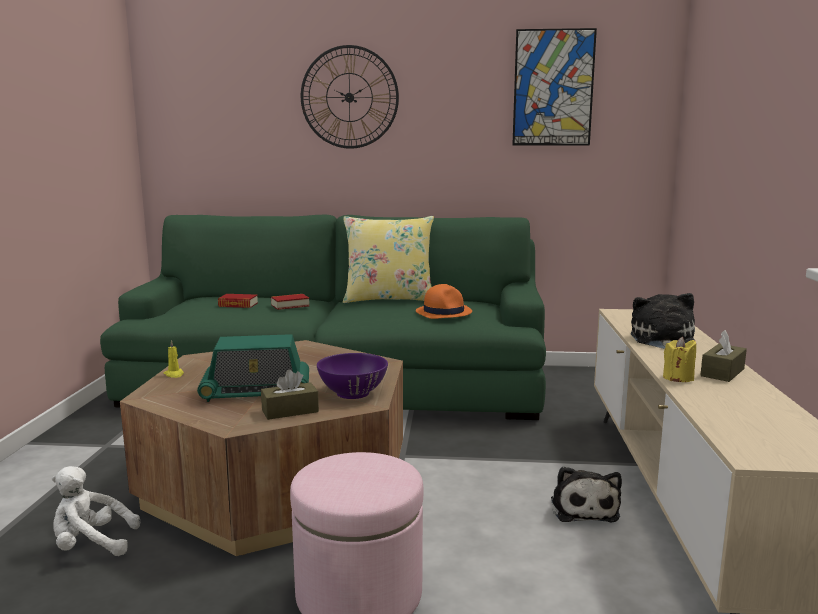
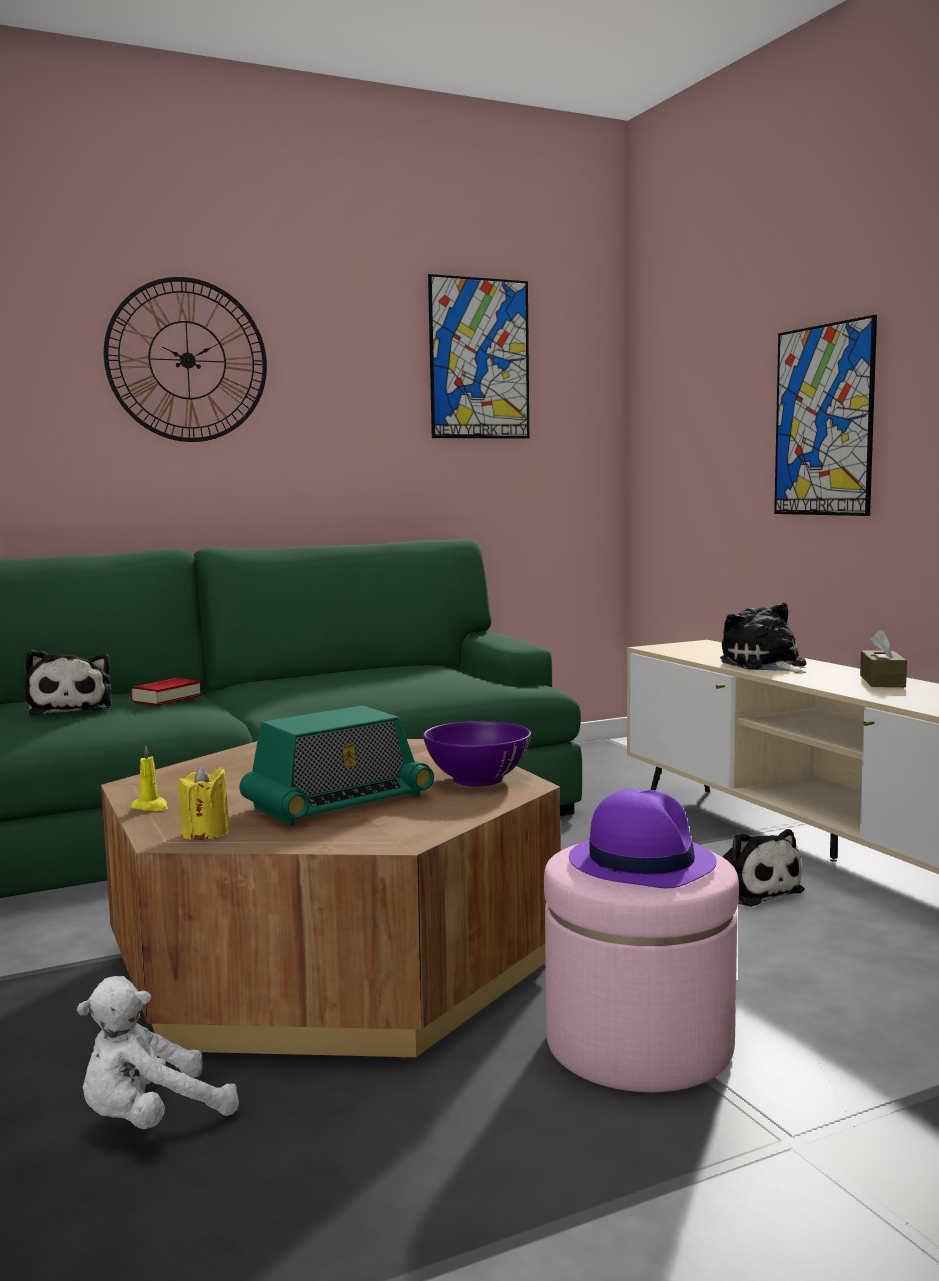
camera: 30 degrees left, 5 degrees down
(238, 305) = (72, 708): book -> plush toy
(290, 411) = (438, 811): brown tissue box -> none
(354, 476) = (640, 861): none -> purple hat
(389, 299) = (305, 675): yellow pillow -> none
(444, 312) = (420, 678): orange hat -> none
(678, 378) = (856, 691): yellow candle -> yellow candle (205, 833)
(767, 142) = (823, 420): none -> picture

